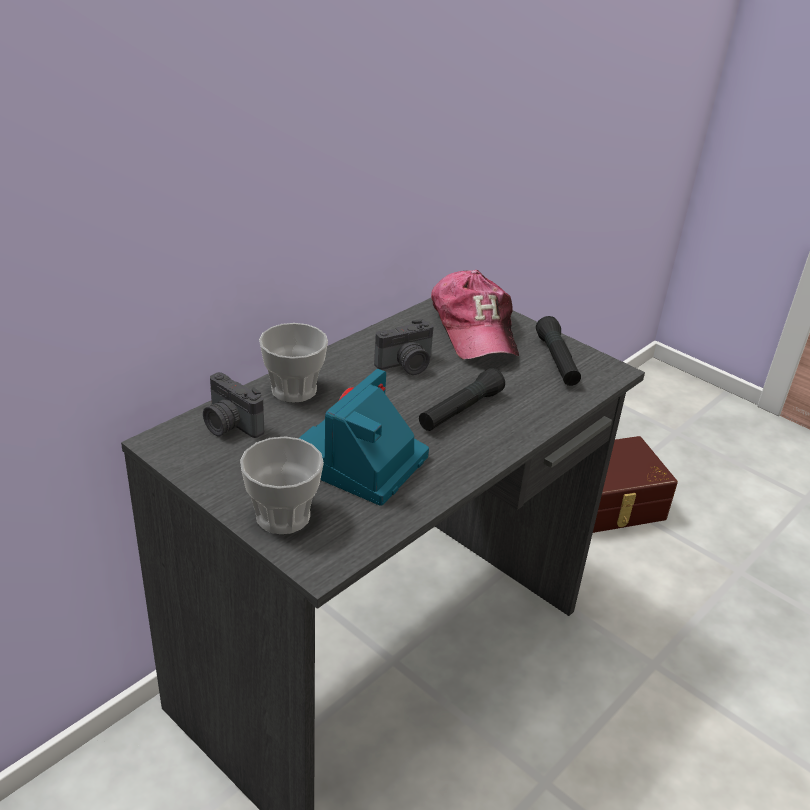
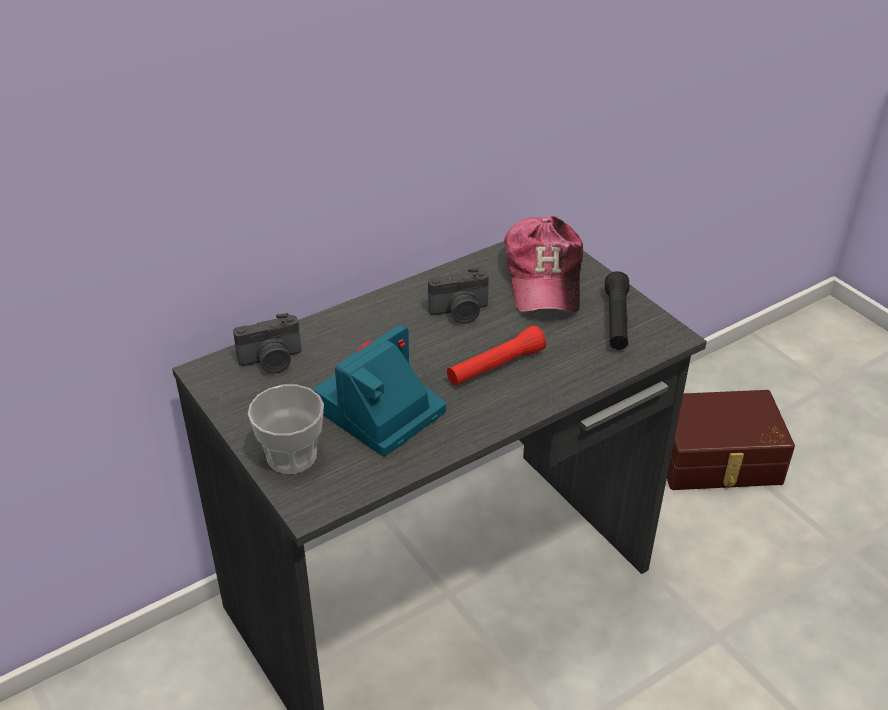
camera: 15 degrees right, 5 degrees up
(230, 426) = (272, 361): camera -> camera turned 75 degrees counterclockwise
(294, 390) = (342, 329): cup -> none
(460, 411) = (495, 366): black flashlight -> red flashlight

